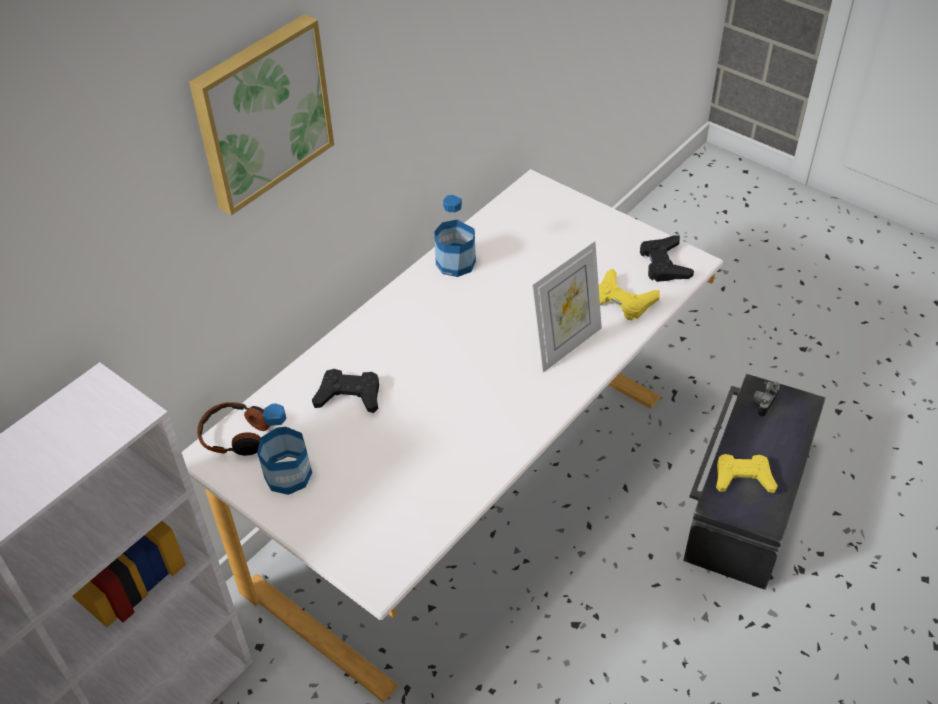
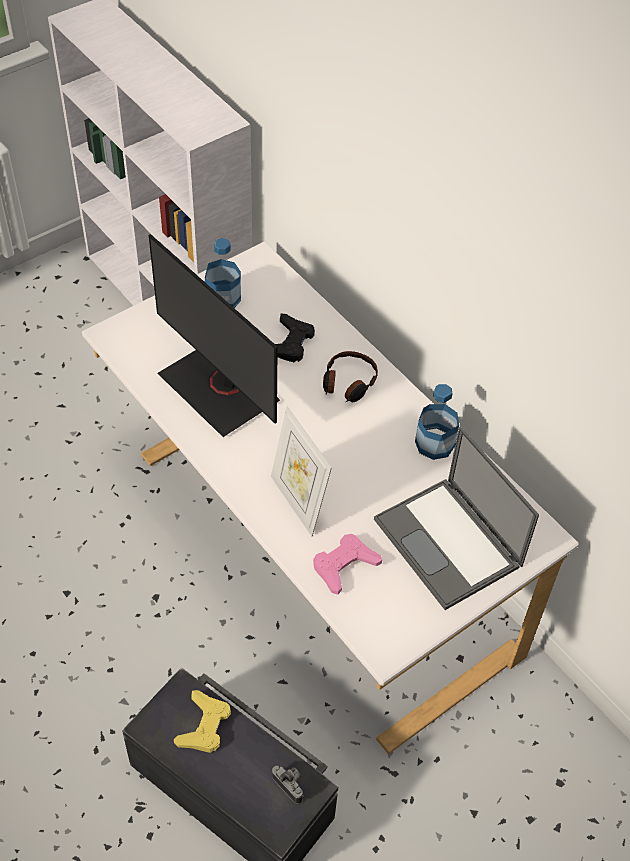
camera: 100 degrees right, 5 degrees up
(238, 436) = (271, 275): headphones -> headphones (348, 383)
(261, 112) = (382, 133): picture -> none
(437, 442) = (220, 388): none -> monitor
(566, 239) = (449, 543): none -> laptop
(623, 300) = (344, 566): yellow game controller -> pink game controller
(664, 264) = (389, 620): black game controller -> none

